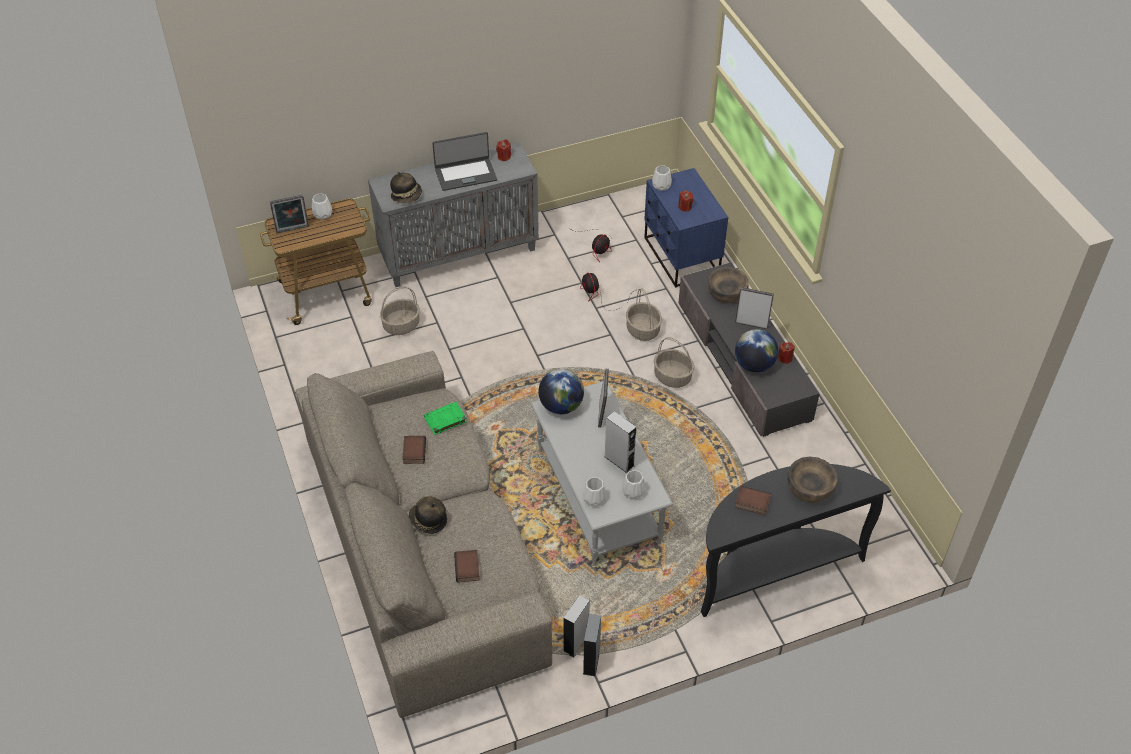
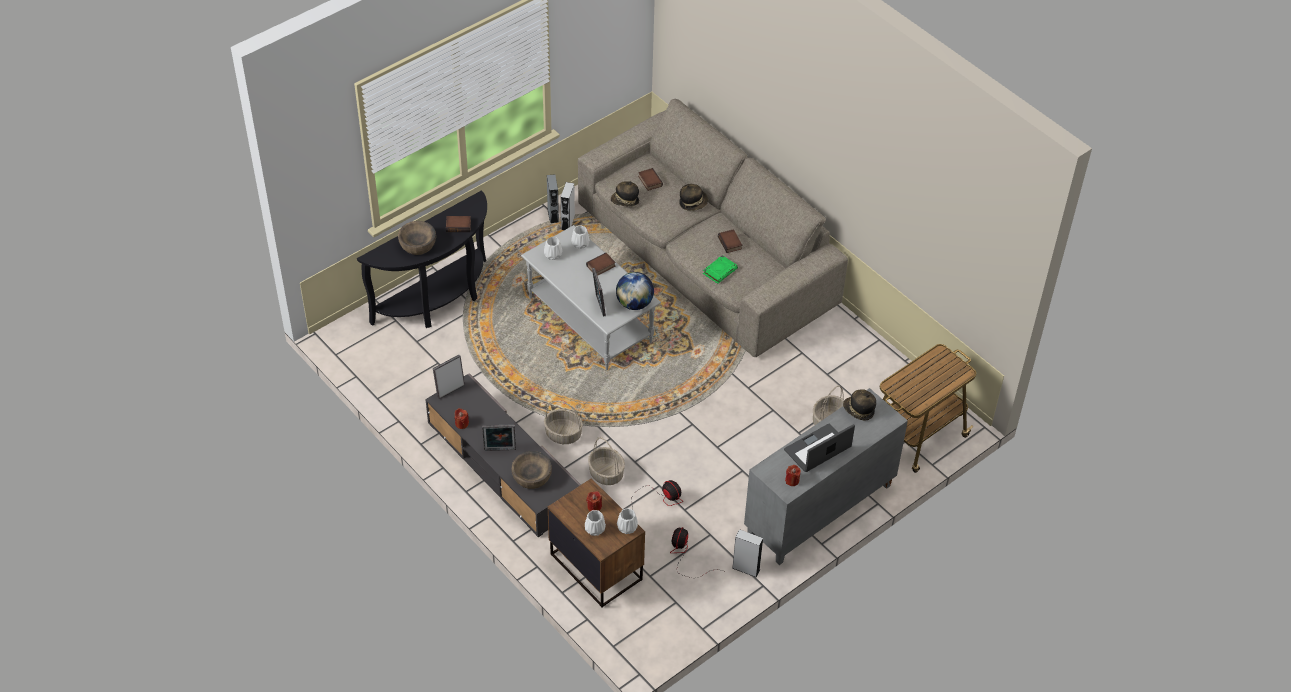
camera: 160 degrees right, 0 degrees up
(292, 230) = (944, 369): picture frame -> picture frame (450, 390)
(323, 214) = (929, 391): white vase -> white vase (594, 529)
(513, 546) = (625, 201): none -> hat
(581, 461) = (601, 267): none -> book
(619, 461) = (572, 273): grey speaker -> grey speaker (746, 568)
(681, 257) = (596, 566): blue nightstand -> brown nightstand
(754, 365) = (488, 410): globe -> none

